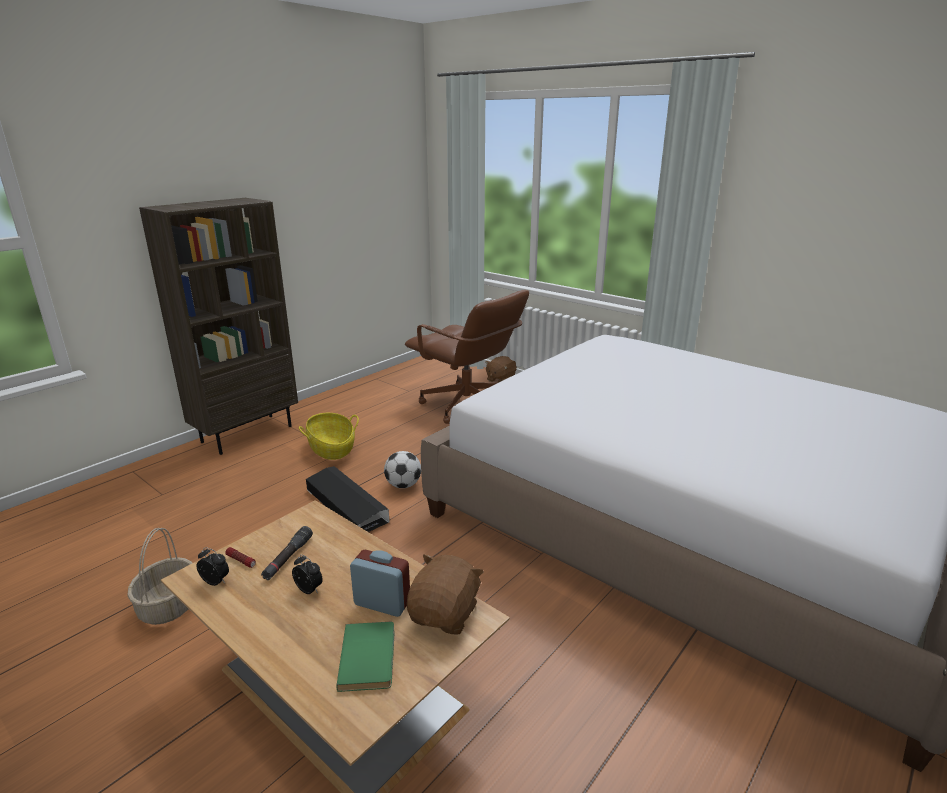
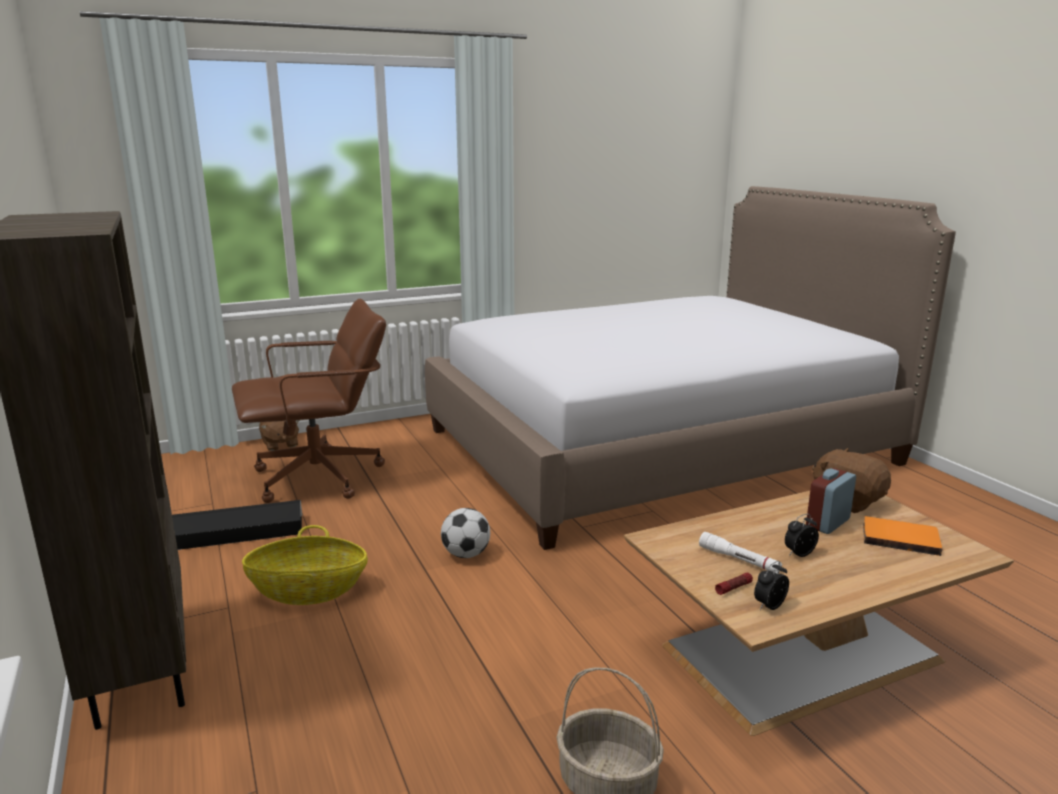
camera: 65 degrees left, 5 degrees down
(288, 558) = (739, 560): black flashlight -> white flashlight
(346, 505) = (475, 601): black storage box -> black storage box (236, 533)
(370, 657) = (900, 537): green book -> orange book

